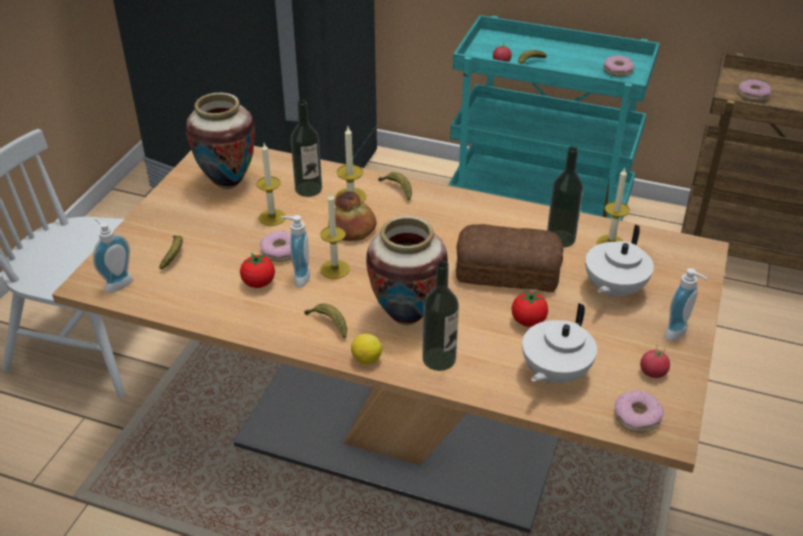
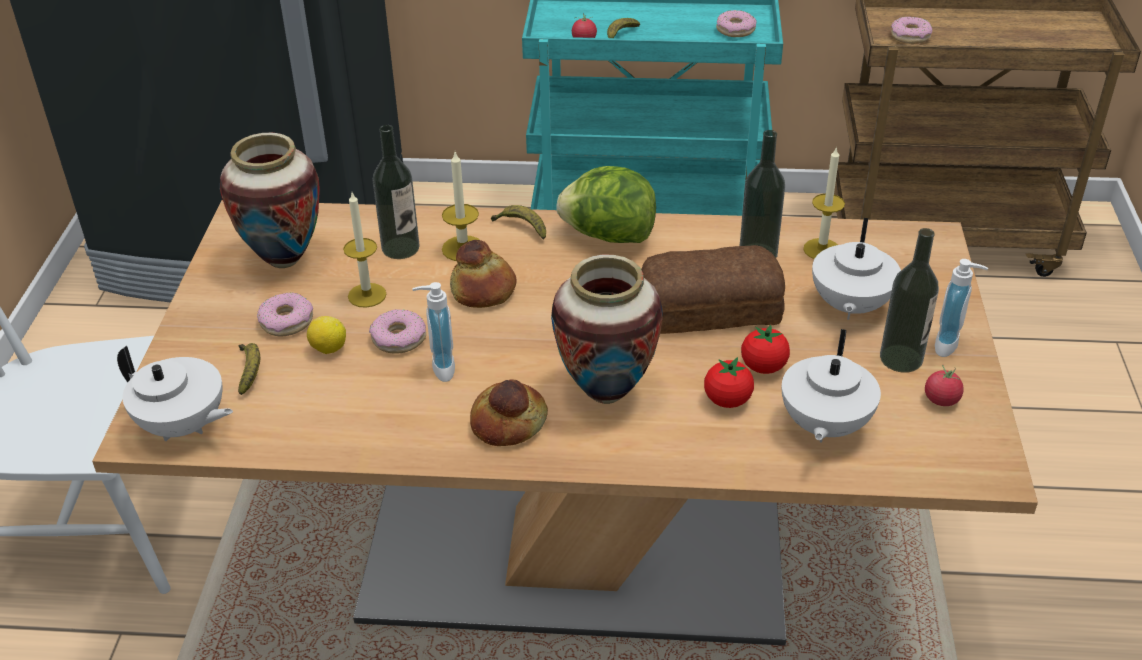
camera: 15 degrees left, 0 degrees up
(117, 283) = (183, 426): soap dispenser -> white teapot
(258, 283) = (387, 387): tomato -> tomato (727, 400)
(329, 324) = (507, 422): banana -> bread
(335, 269) = (483, 348): candle -> none
(366, 359) = (578, 459): lemon -> lemon (328, 349)
(439, 359) = (672, 438): bottle -> bottle (901, 358)
(456, 206) = (608, 236): none -> lettuce
(637, 417) = (946, 459): donut -> donut (286, 321)

